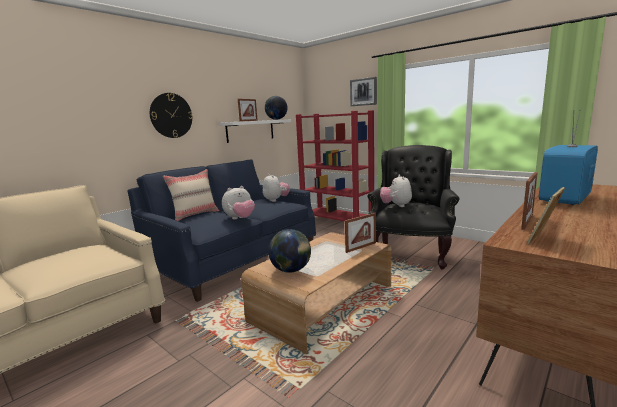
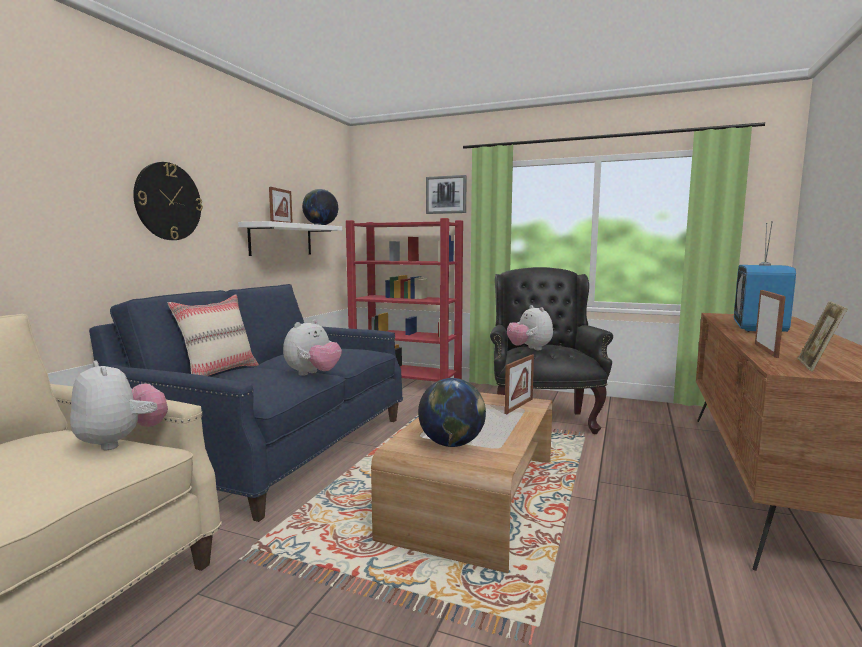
camera: 20 degrees left, 5 degrees down
(276, 200) = (341, 347): plush toy -> plush toy (121, 442)

